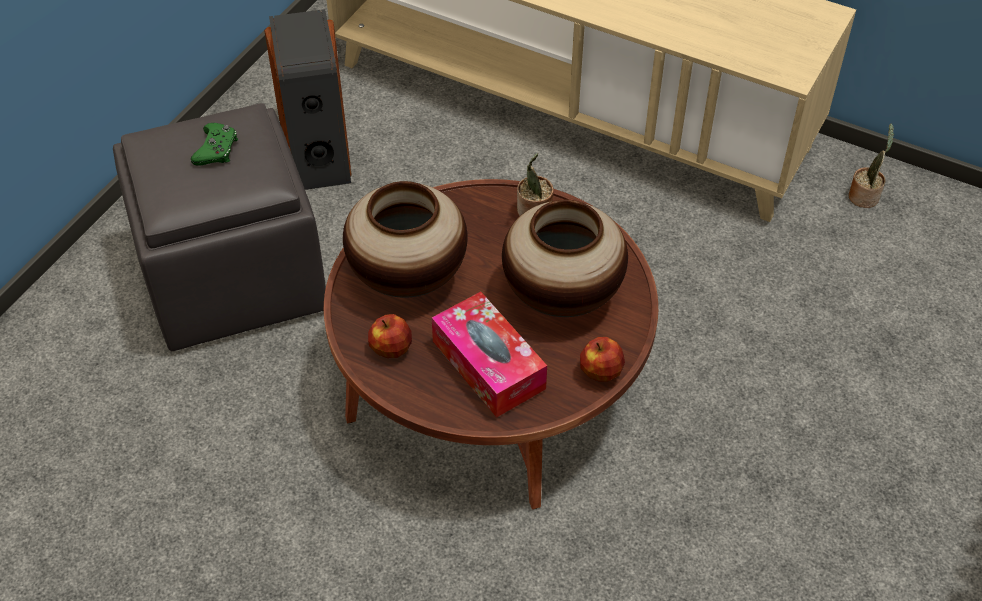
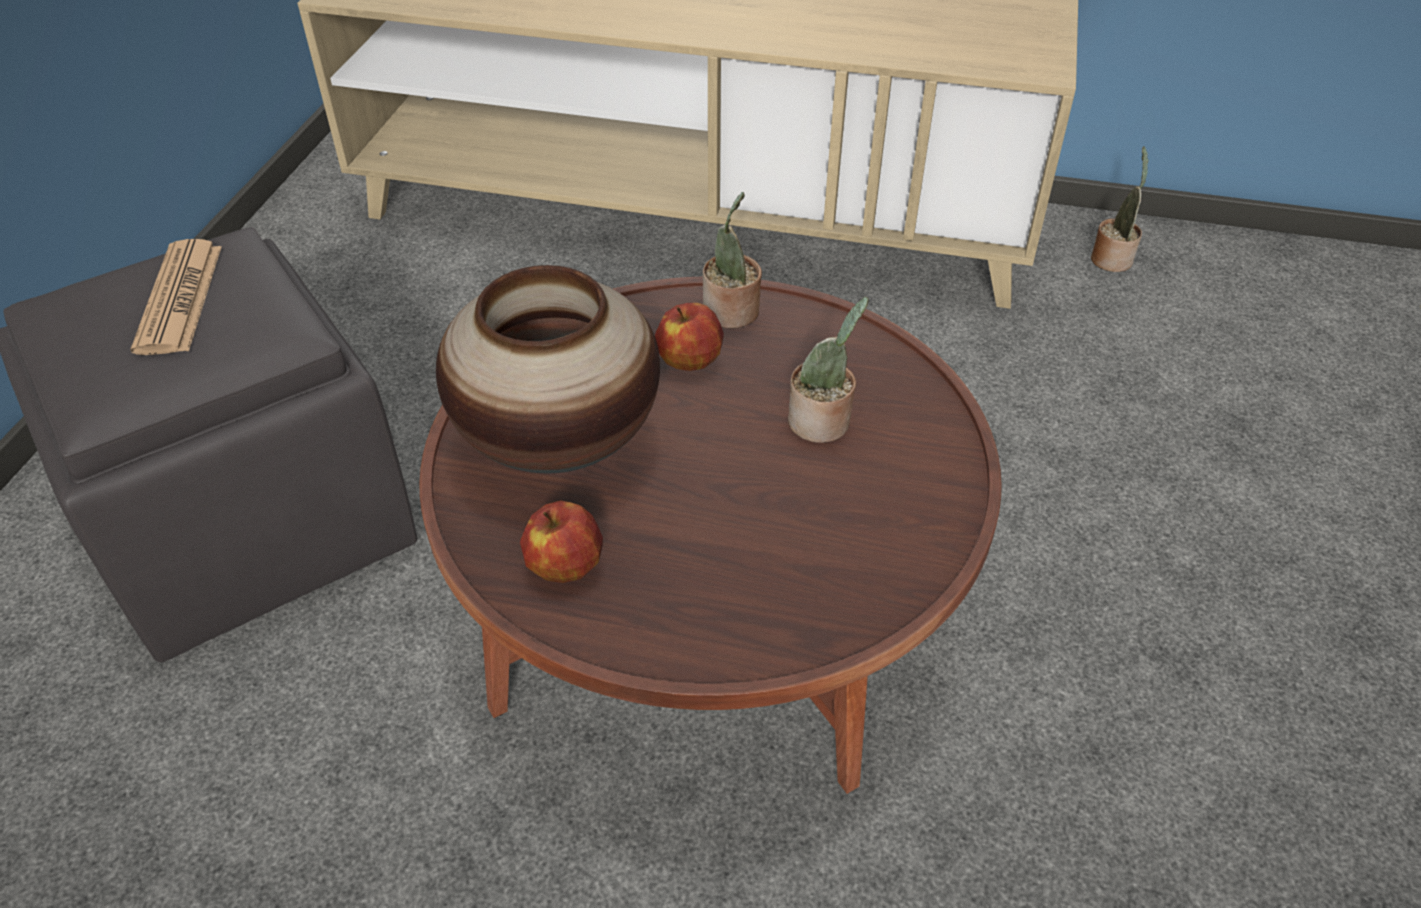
camera: 15 degrees left, 5 degrees down
(216, 150) = (180, 298): green game controller -> newspaper
(317, 149) = (352, 325): speaker -> none
(488, 365) = (747, 557): tissue box -> none
(561, 295) = (822, 424): vase -> potted plant
(601, 372) = (942, 530): apple -> apple (690, 361)

